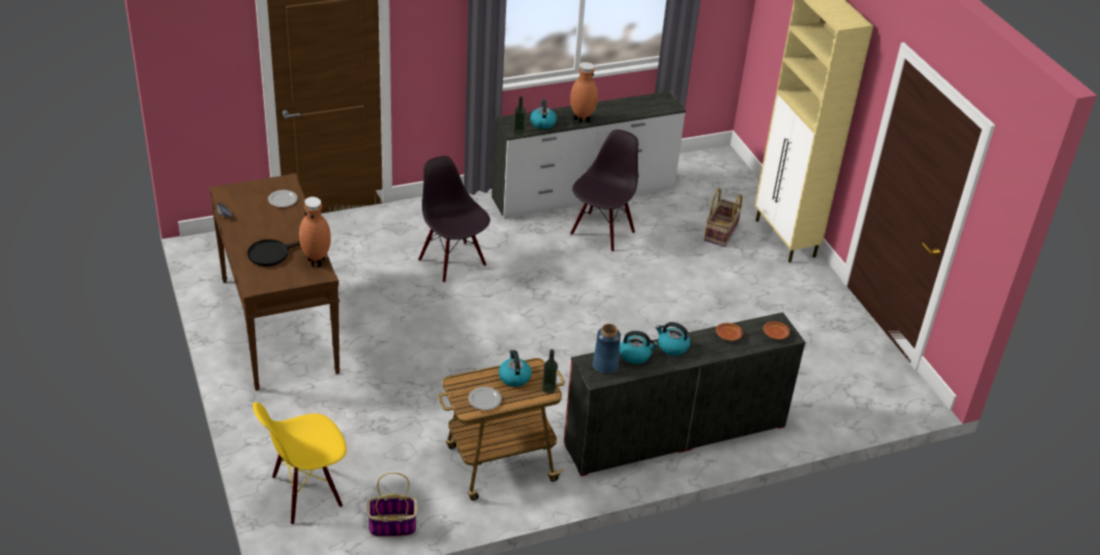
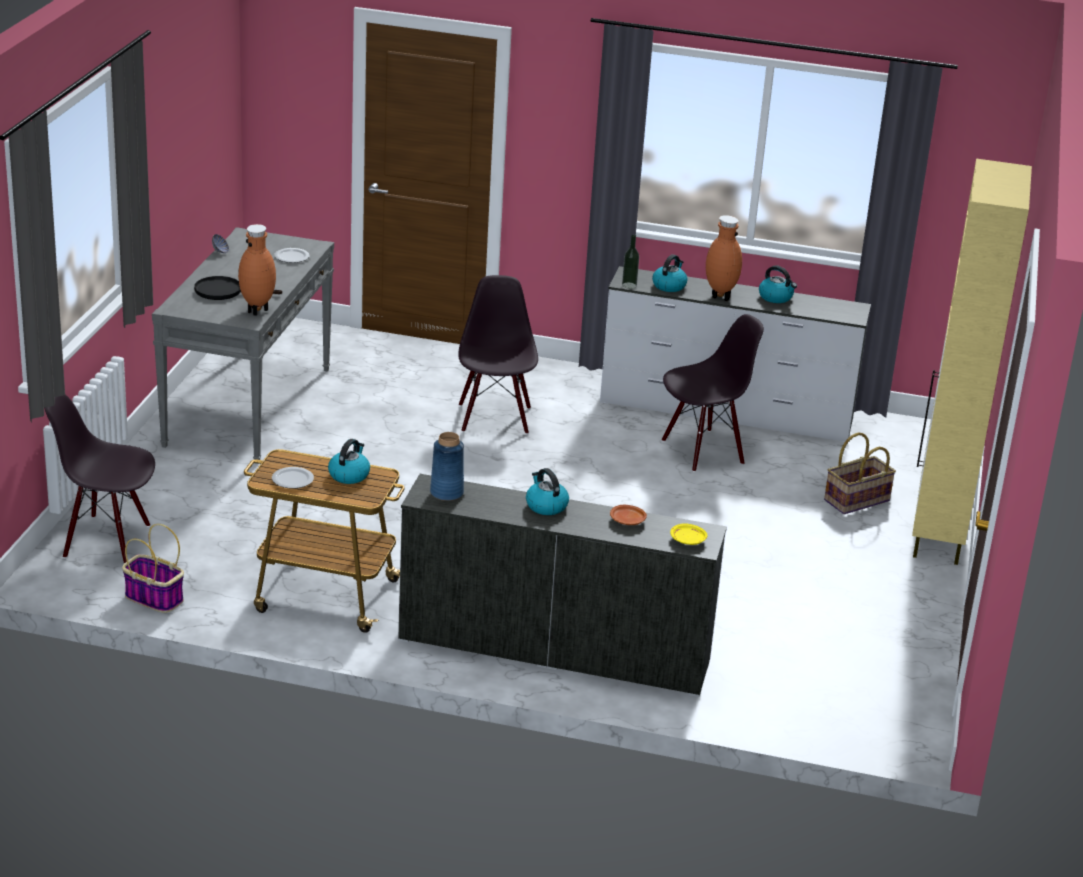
camera: 35 degrees right, 10 degrees down
(278, 325) = (248, 406): brown console table -> grey console table
(306, 493) = (107, 540): yellow chair -> black chair
(549, 388) = (371, 496): bottle -> none
(635, 355) = (493, 497): kettle -> kettle (776, 297)
(675, 434) = (553, 650): red dresser -> white dresser
(776, 334) = (688, 540): brown plate -> yellow plate

